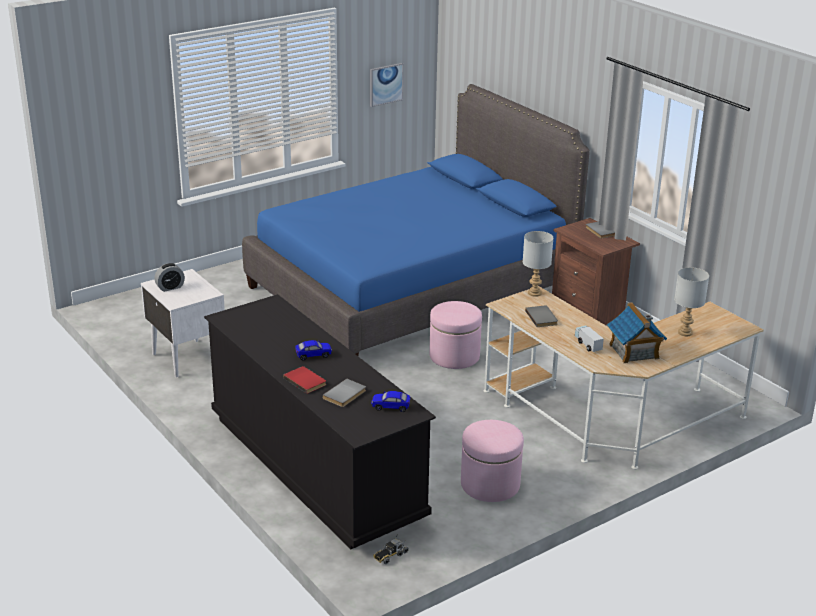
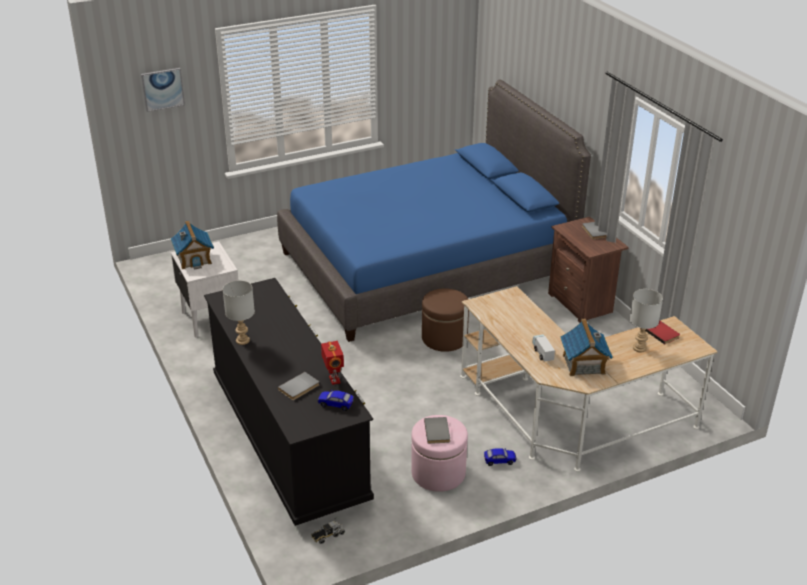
camera: 10 degrees right, 5 degrees up
(170, 287) = (194, 259): alarm clock -> toy house
(306, 381) = (269, 370): red book -> red book (661, 332)
(313, 355) = (285, 344): toy car -> toy car (499, 461)
(379, 384) = (333, 380): none -> toy robot
(385, 84) = (425, 74): picture -> picture (162, 89)
(454, 356) = (444, 338): pink ottoman -> brown ottoman
(535, 293) = (510, 294): grey table lamp -> grey table lamp (242, 341)
(542, 317) = (509, 320): grey book -> grey book (438, 431)

